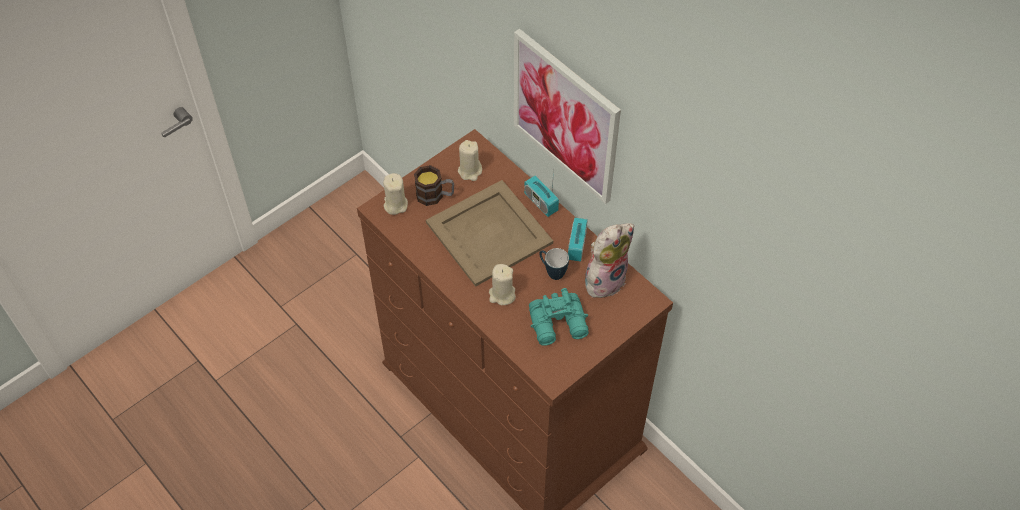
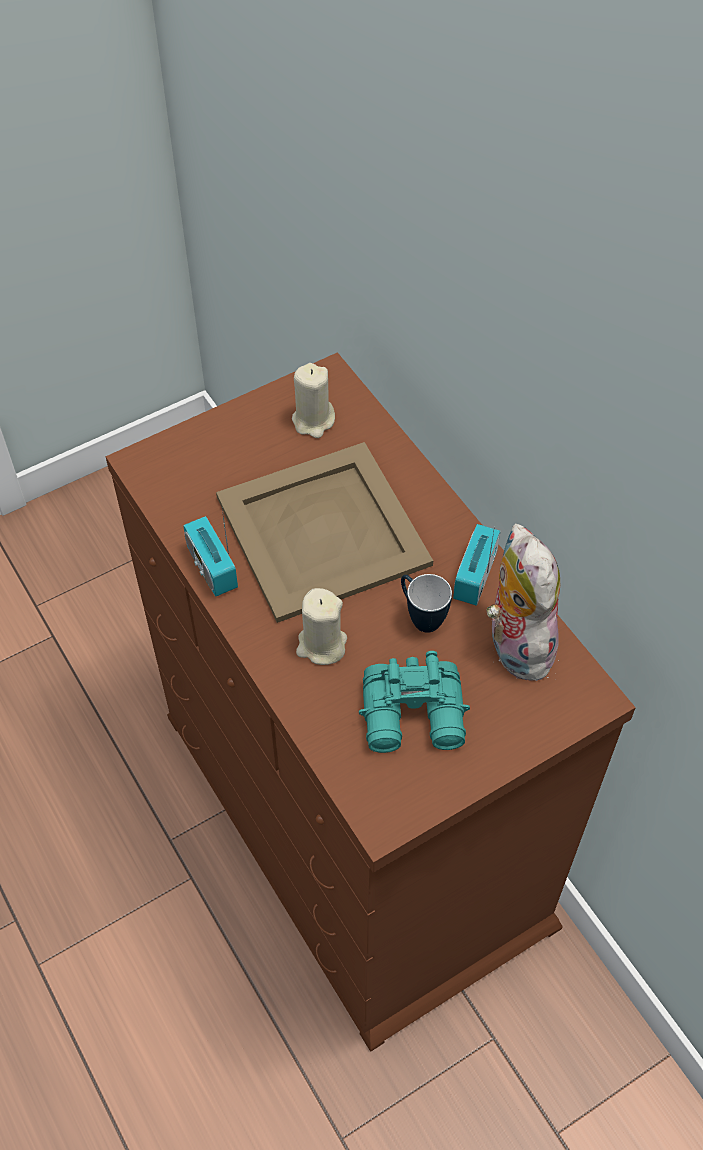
camera: 10 degrees right, 0 degrees up
(395, 204) = (172, 459): beige candle -> none
(435, 195) = (244, 453): mug -> none
(541, 202) = (425, 491): radio -> radio (212, 567)
(566, 116) = (483, 331): picture -> none
(604, 279) = (514, 644): plush toy -> plush toy turned 75 degrees counterclockwise

